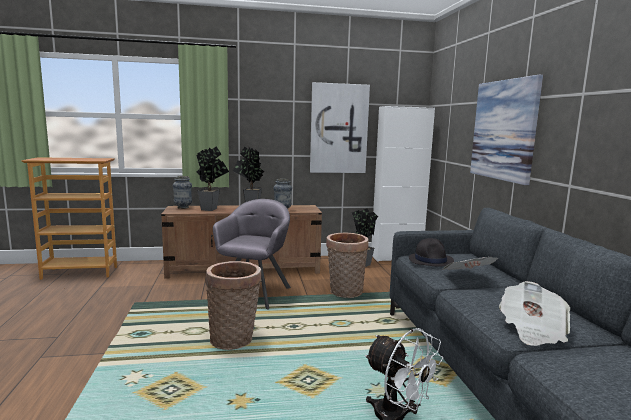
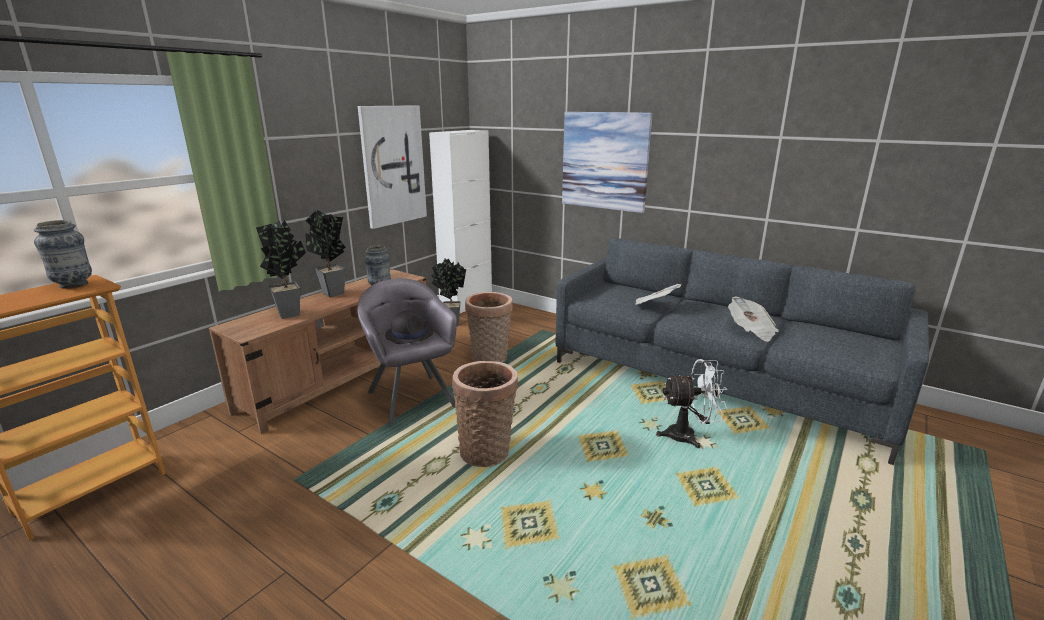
camera: 45 degrees left, 10 degrees up
(183, 207) = (243, 323): vase -> vase (73, 285)
(431, 260) = (606, 299): black hat -> black hat (409, 334)

